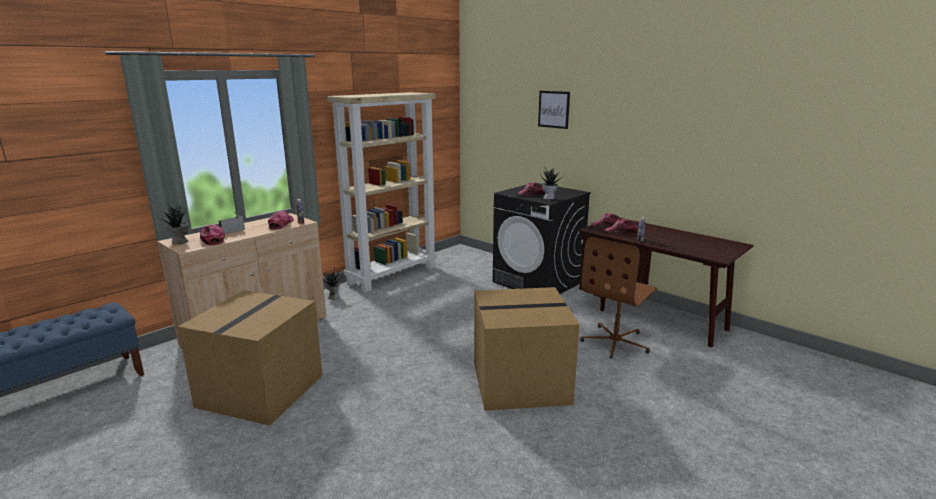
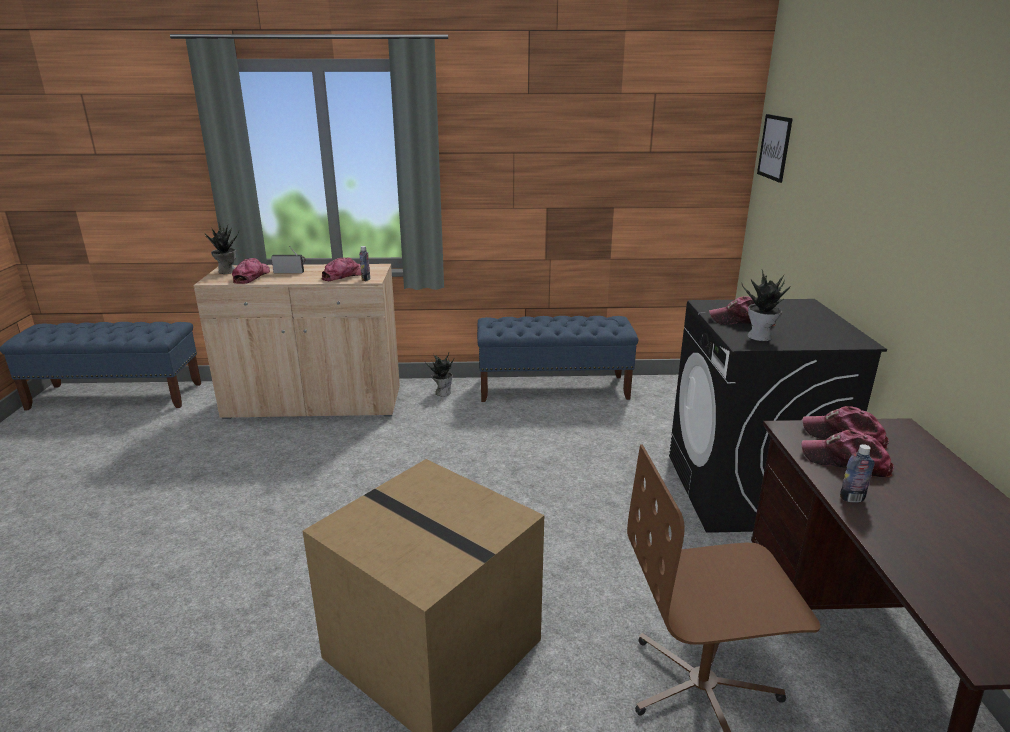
camera: 45 degrees right, 5 degrees up
(261, 389) = (210, 474): cardboard box -> none
(392, 274) = (553, 388): beige bookcase -> blue bench
(553, 109) = (869, 149): picture -> picture (774, 147)

